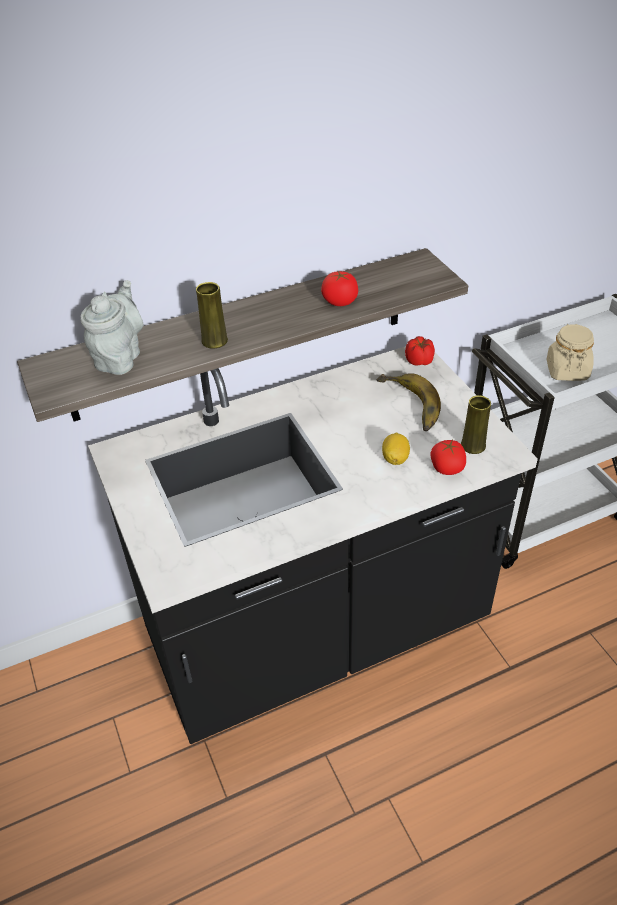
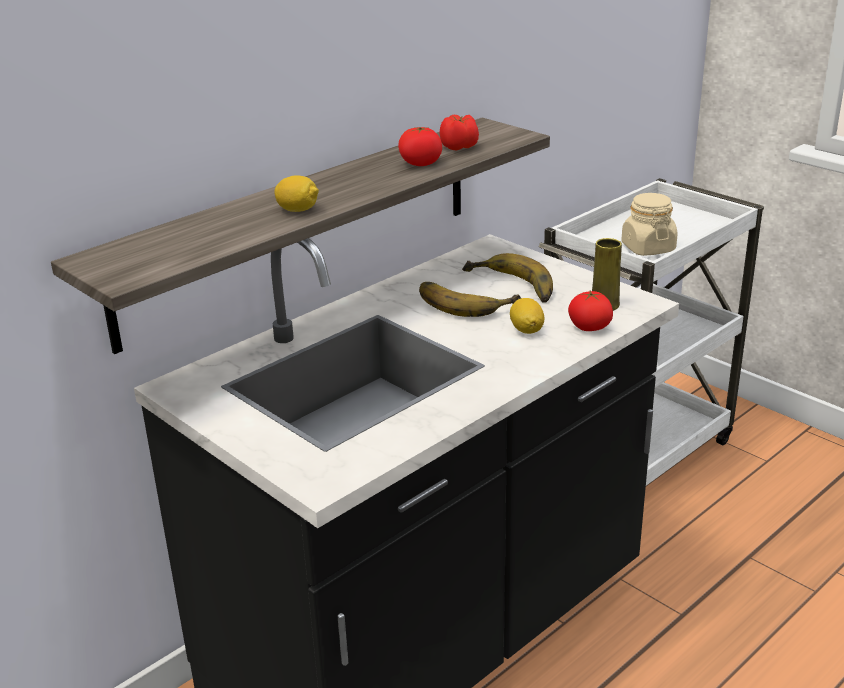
camera: 20 degrees left, 15 degrees down
(120, 357) = (189, 238): grey teapot -> none
(214, 341) = (298, 210): yellow vase -> lemon
(364, 414) = (466, 301): none -> banana
(419, 361) = (497, 250): tomato -> tomato (460, 147)

